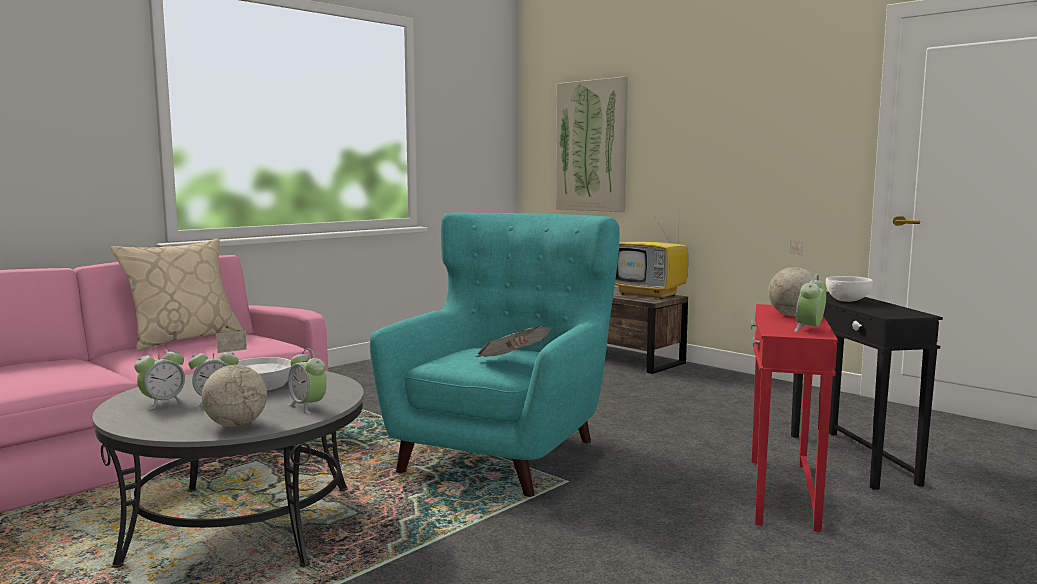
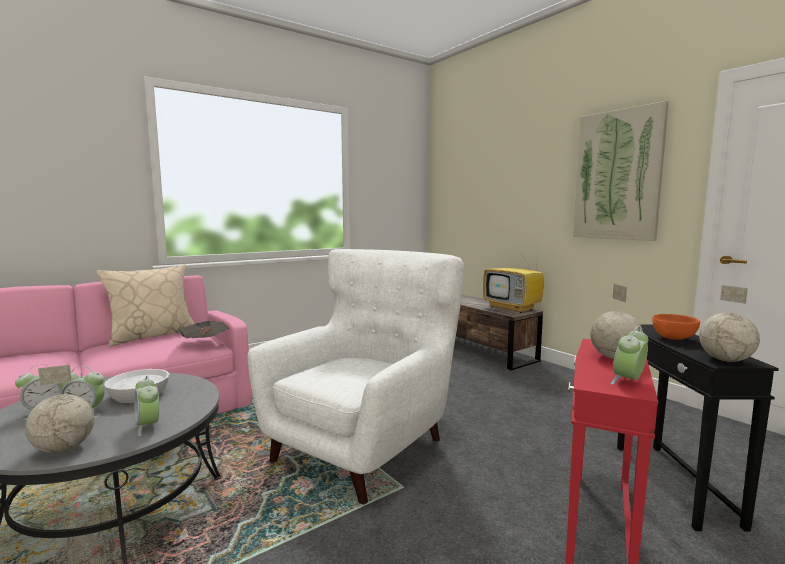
camera: 10 degrees right, 0 degrees up
(502, 453) = (363, 446): turquoise armchair -> white armchair
(513, 363) = (361, 380): newspaper -> newspaper (205, 343)
(591, 146) = (476, 197): picture -> picture (617, 175)
(847, 301) = (673, 338): white bowl -> orange bowl
(896, 313) = (725, 360): none -> globe

